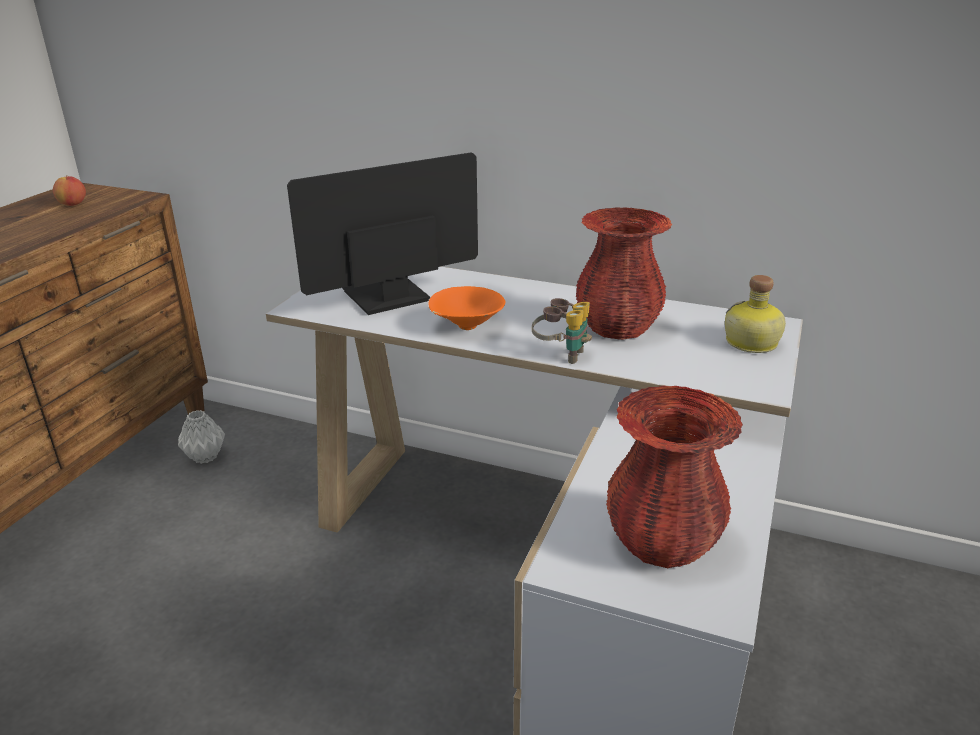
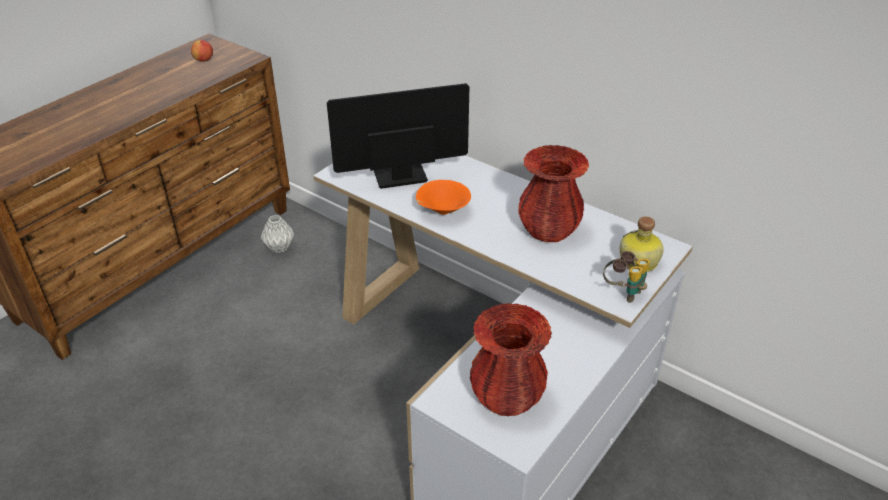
camera: 15 degrees right, 10 degrees up
(561, 354) = (496, 248): binoculars -> binoculars (623, 291)

